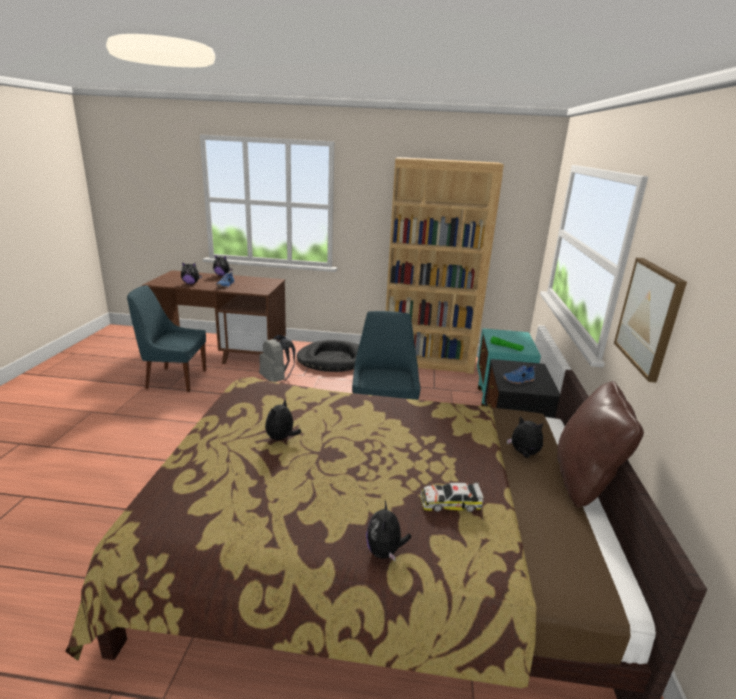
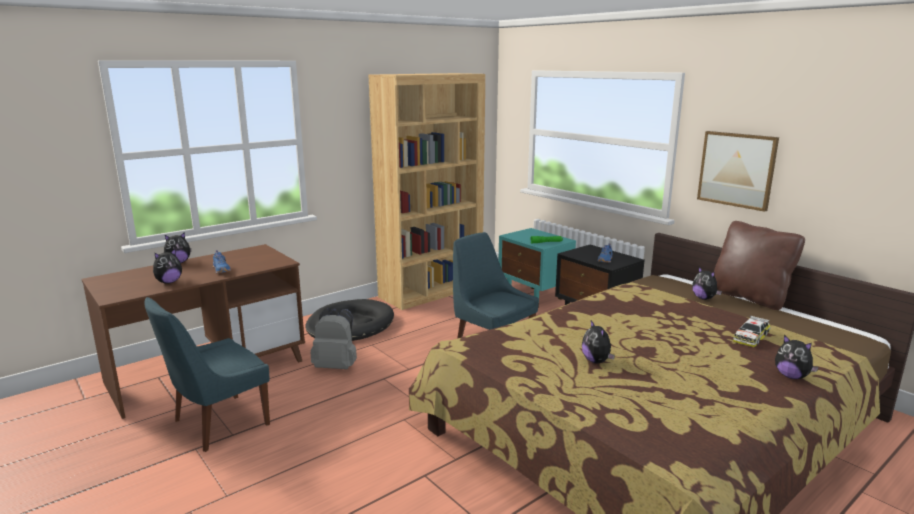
camera: 45 degrees left, 5 degrees down
(523, 454) = (704, 298): plush toy -> plush toy turned 105 degrees counterclockwise

